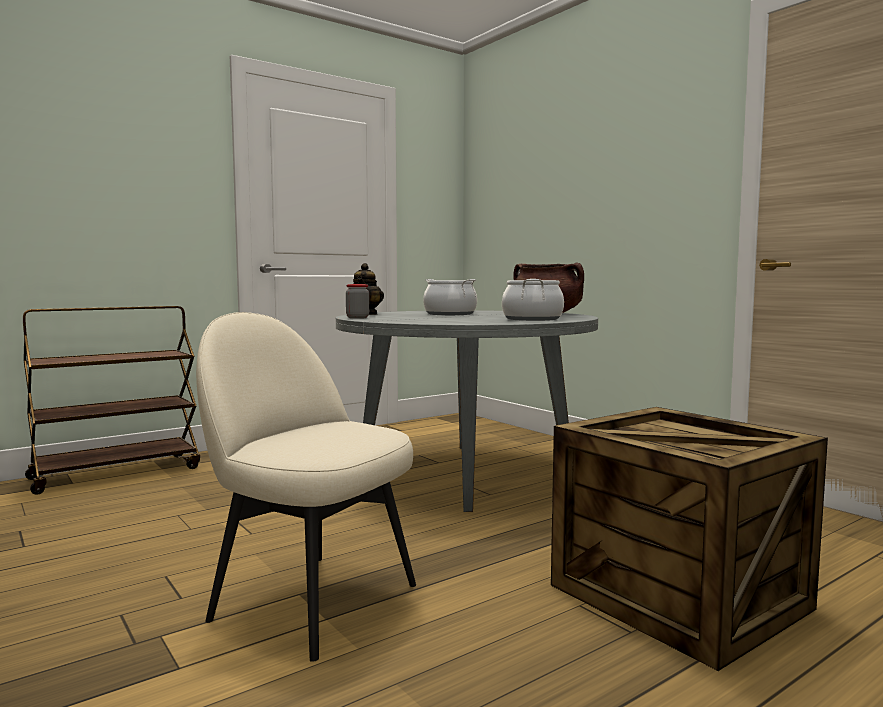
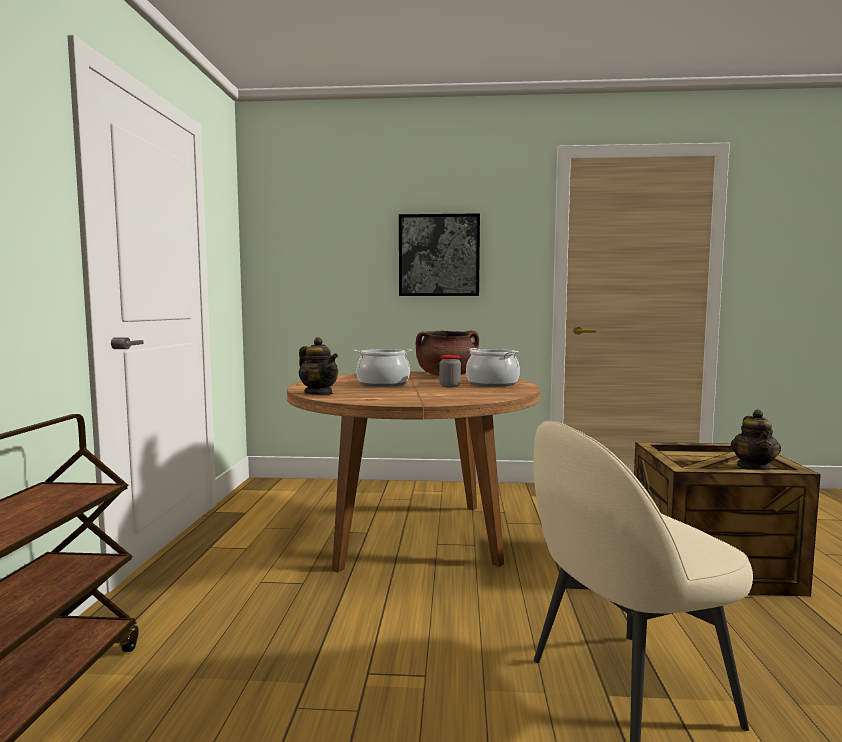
camera: 50 degrees left, 0 degrees up
(357, 318) = (369, 401): jar -> jar (450, 386)
(465, 474) = (413, 535): grey dining table -> brown dining table
(612, 178) = (439, 255): none -> picture
(701, 452) = (754, 468): none -> teapot

